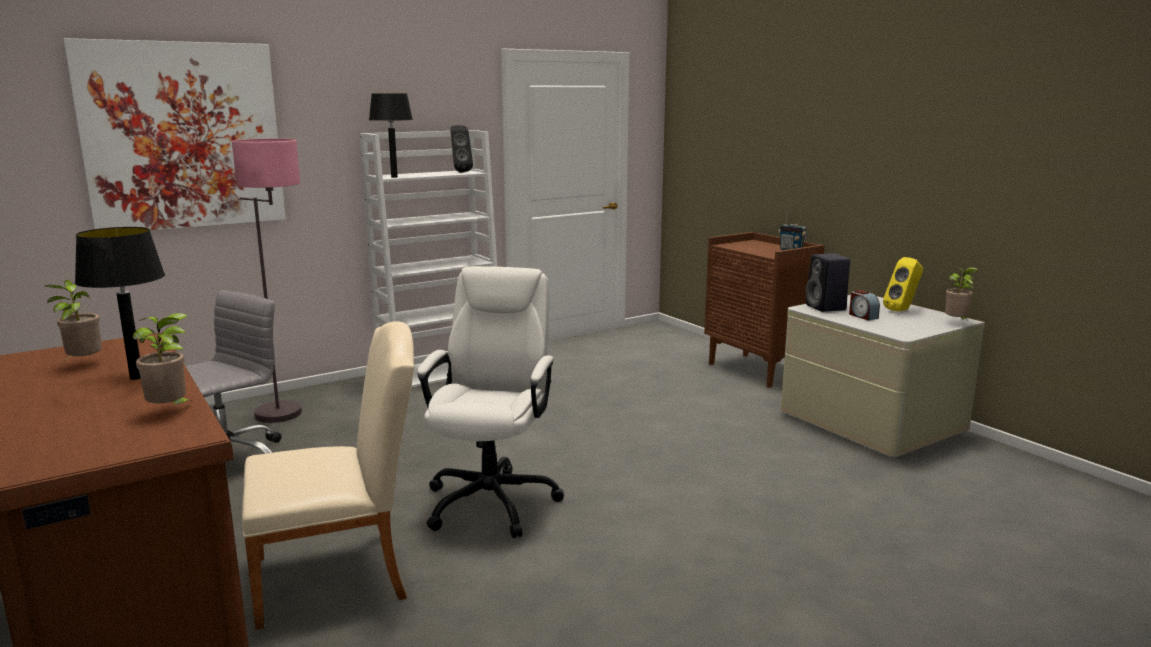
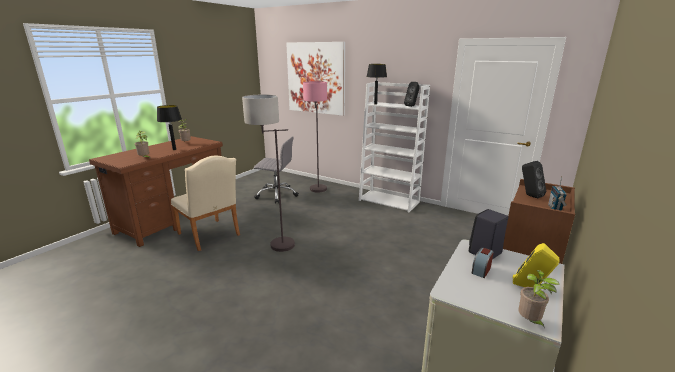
camera: 65 degrees right, 5 degrees up
(492, 500) = (275, 246): white office chair -> grey floor lamp
(748, 249) = (529, 195): none -> black speaker

